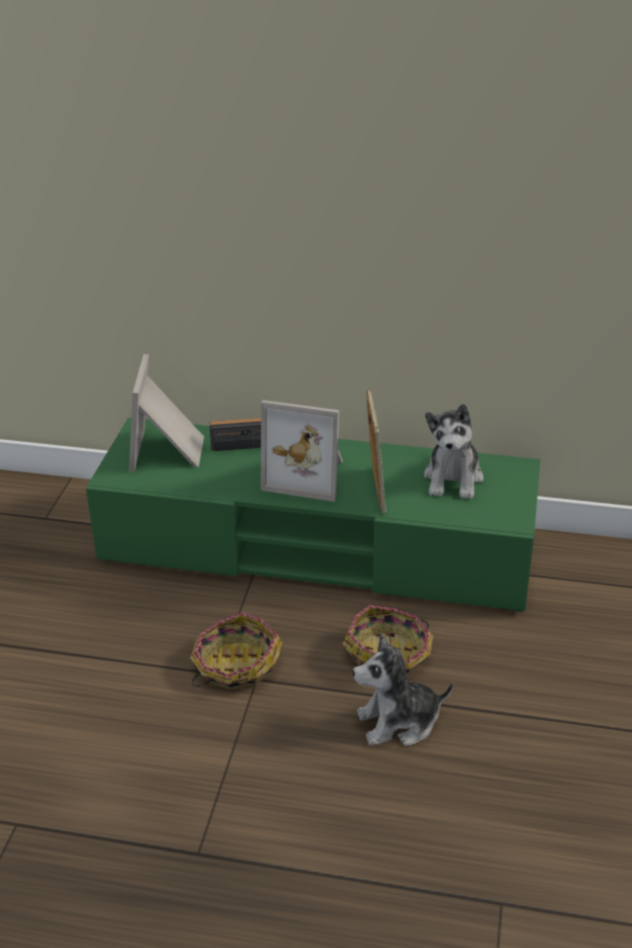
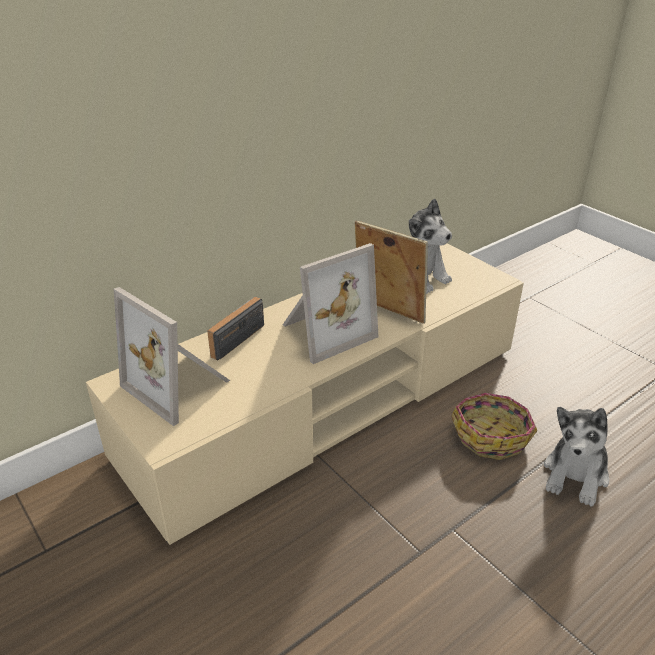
camera: 50 degrees left, 0 degrees up
(235, 665) = (422, 533): basket -> none
(317, 549) = (327, 401): green tv stand -> beige tv stand

